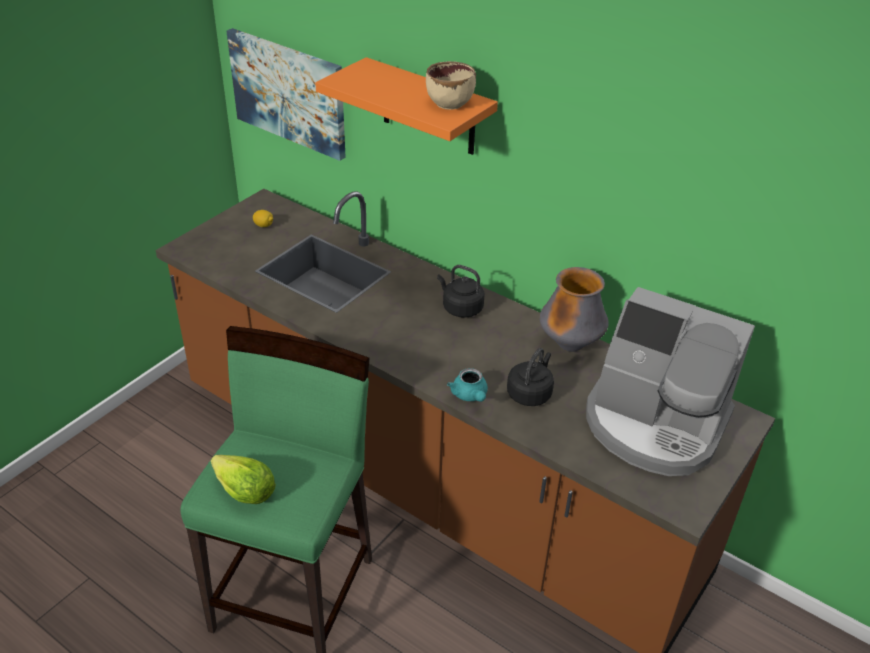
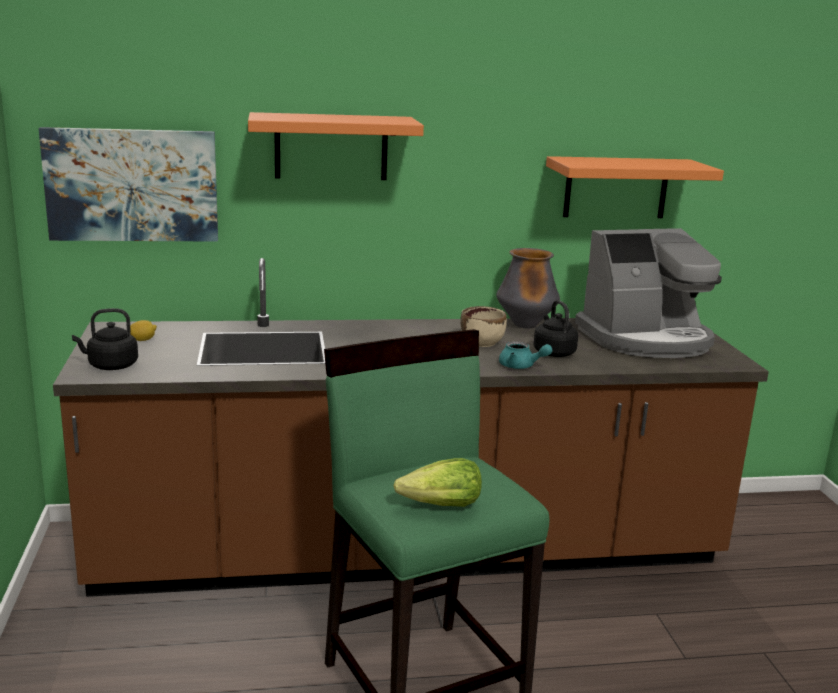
camera: 45 degrees left, 20 degrees down
(450, 103) = (384, 118): beige bowl -> beige bowl (482, 342)
(460, 308) = (417, 332): black kettle -> black kettle (110, 366)
(706, 245) = (616, 187): none -> orange shelf

